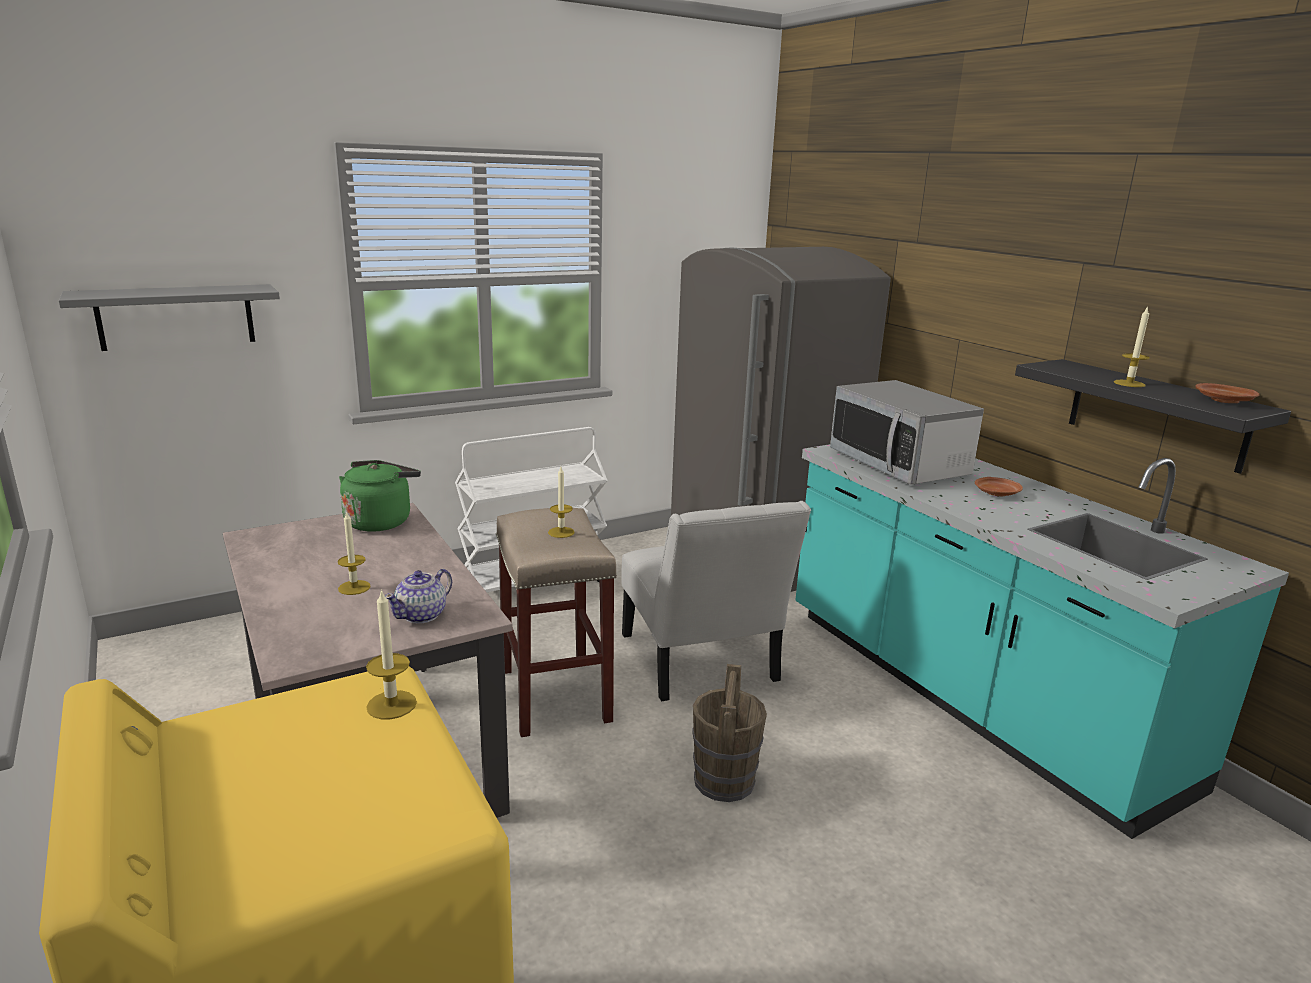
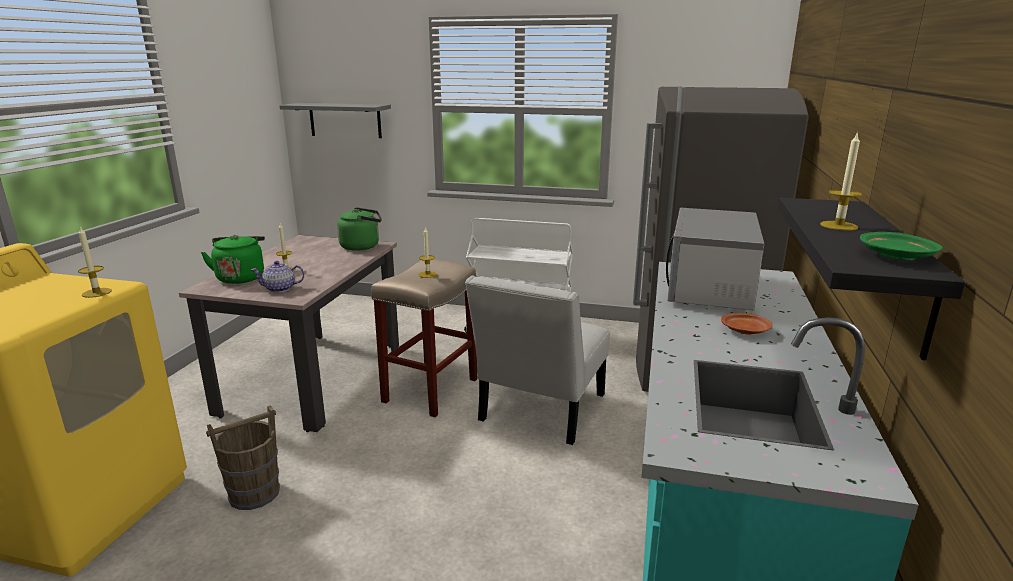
camera: 45 degrees right, 0 degrees up
(311, 623) = (241, 277): none -> green kettle
(723, 781) = (436, 478): brown bucket -> brown bucket (253, 494)
(1224, 401) = (896, 256): brown plate -> green plate

